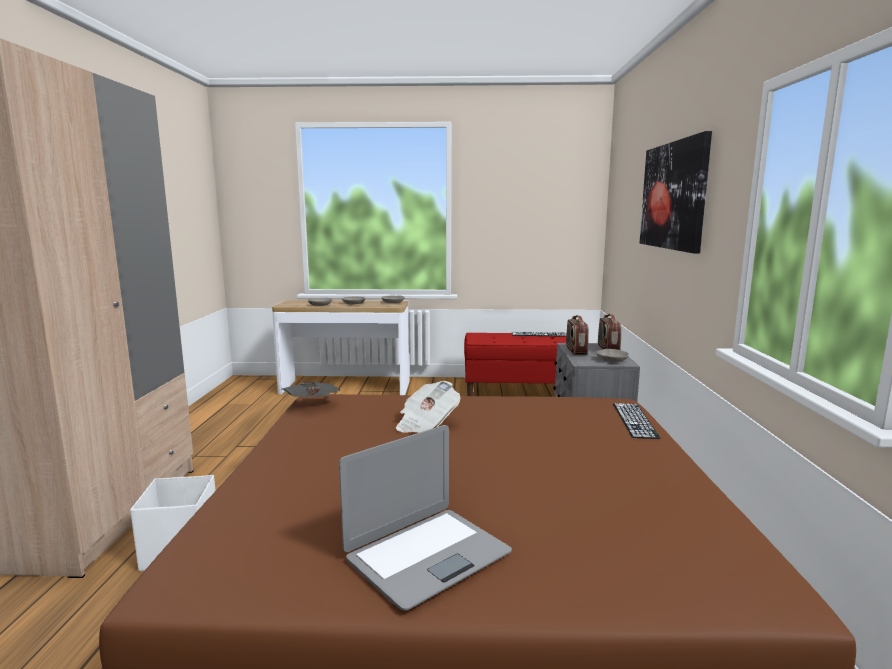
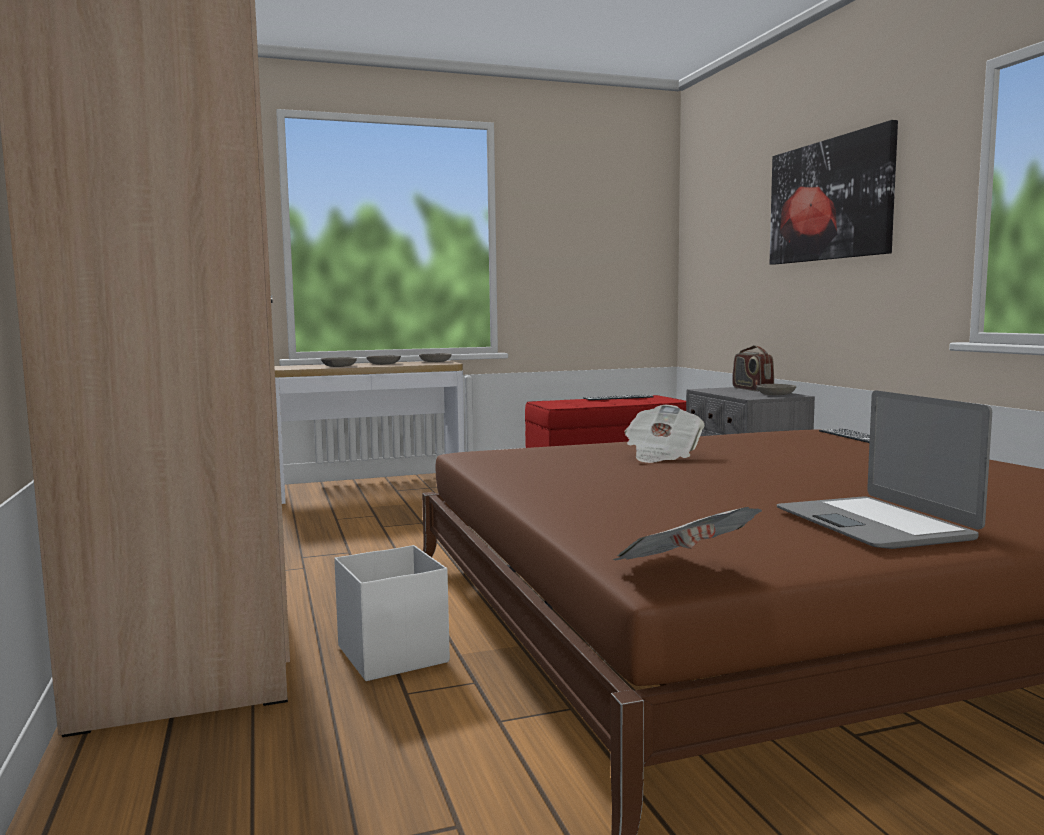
camera: 20 degrees left, 5 degrees down
(313, 405) = (482, 457): newspaper -> newspaper (684, 574)
(427, 556) = (874, 524): laptop -> laptop turned 135 degrees clockwise
(575, 351) = (722, 392): radio -> none

